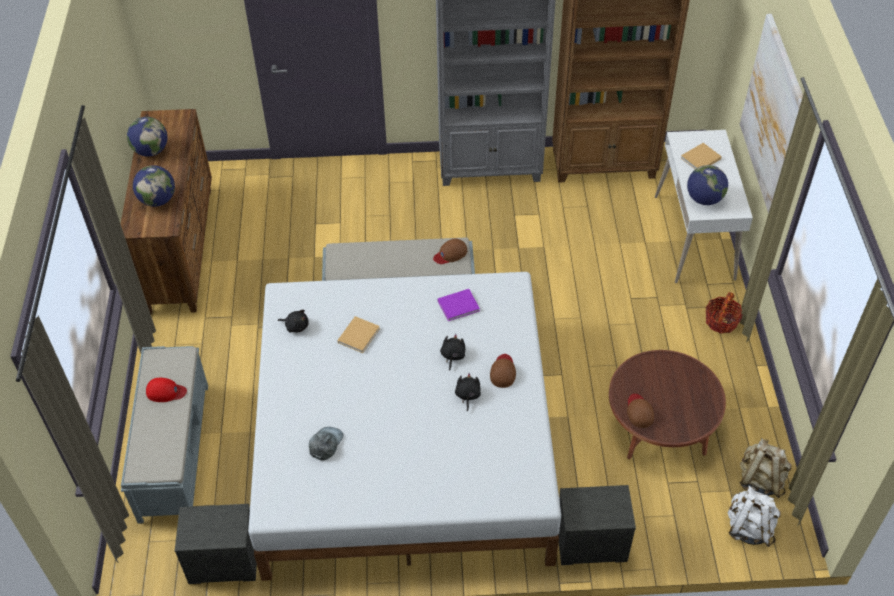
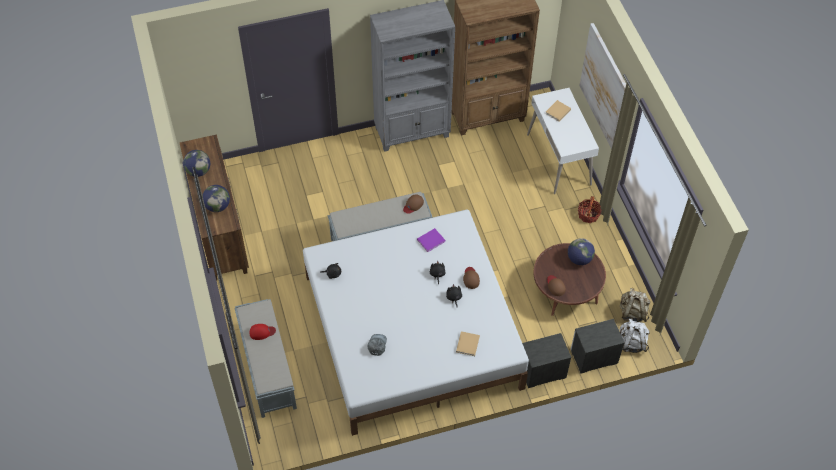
camera: 15 degrees left, 5 degrees up
(222, 560) = (323, 429): nightstand -> nightstand (593, 356)
(359, 334) = (375, 271): beige book -> beige book (468, 343)
(704, 199) = (566, 140): globe -> globe (579, 259)

